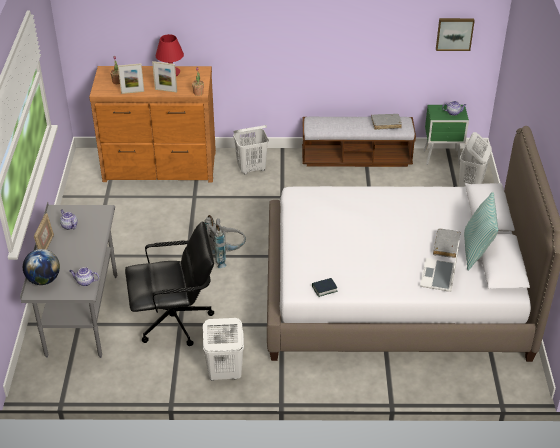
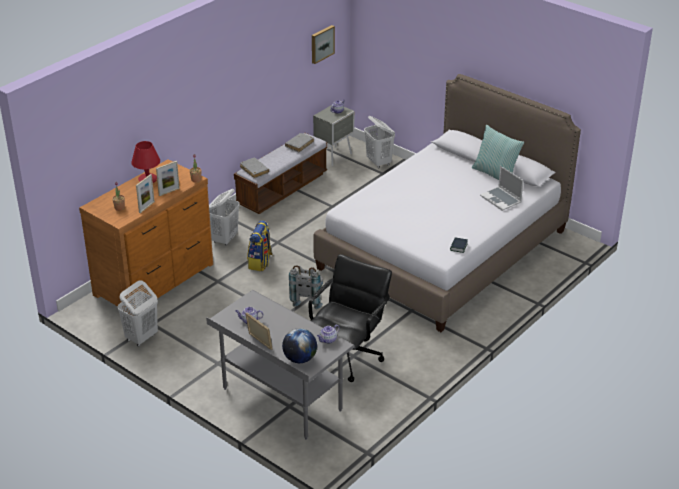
camera: 50 degrees left, 5 degrees down
(224, 373) = (428, 359): white laundry basket -> white laundry basket (141, 338)
(244, 204) = (260, 263): none -> backpack
(442, 158) = (334, 156): green nightstand -> grey nightstand
(446, 246) = (477, 182): grey book -> grey book (254, 170)

